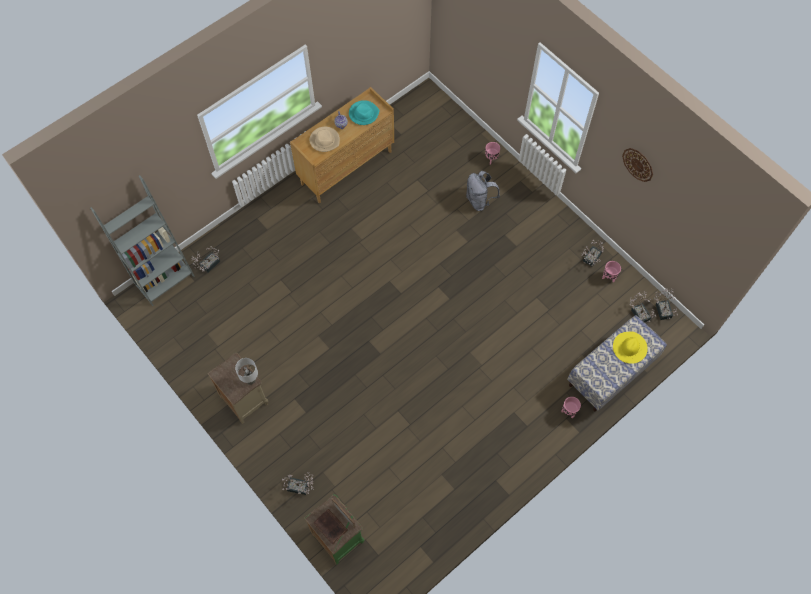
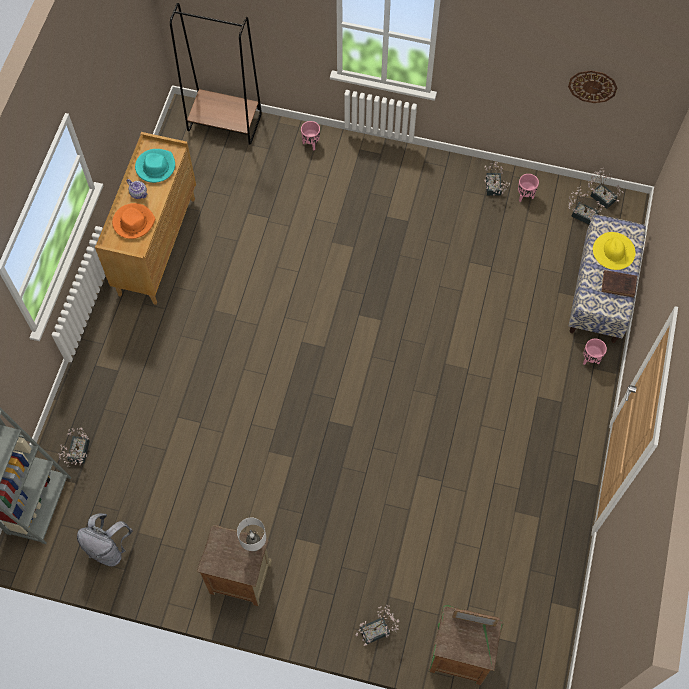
camera: 35 degrees left, 0 degrees up
(324, 140) = (133, 222): beige hat -> orange hat
(331, 527) = (469, 643): brown book -> brown book (619, 285)
(446, 114) = (225, 123): none -> clothes rack
(479, 201) = (332, 196): grey backpack -> grey backpack (109, 548)
(638, 164) = (520, 45): wall clock -> wall clock (592, 86)

